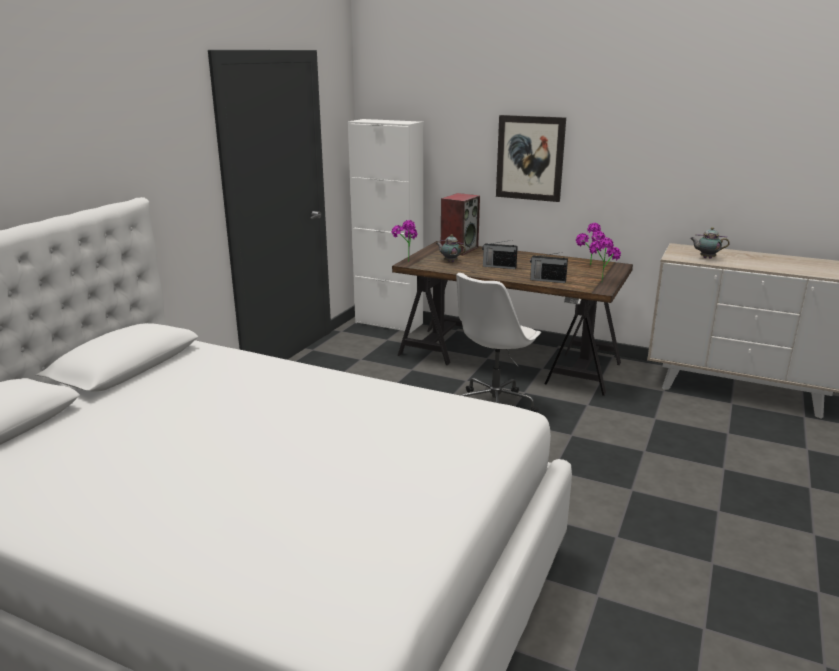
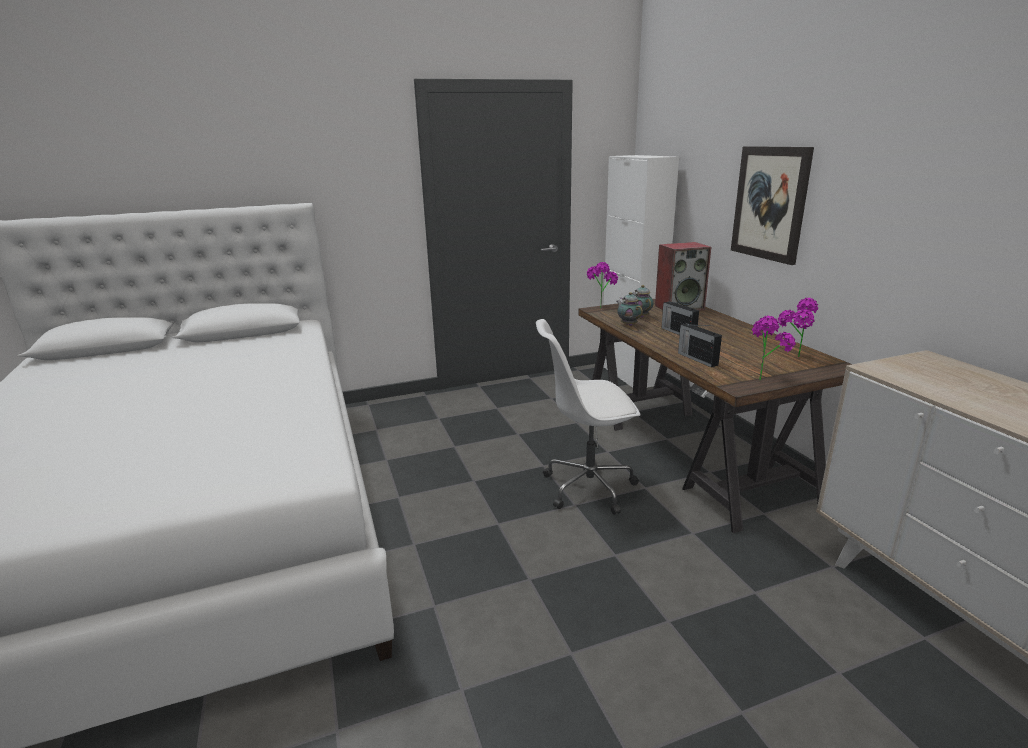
camera: 45 degrees right, 0 degrees up
(706, 258) = (935, 382): teapot -> teapot (628, 324)

